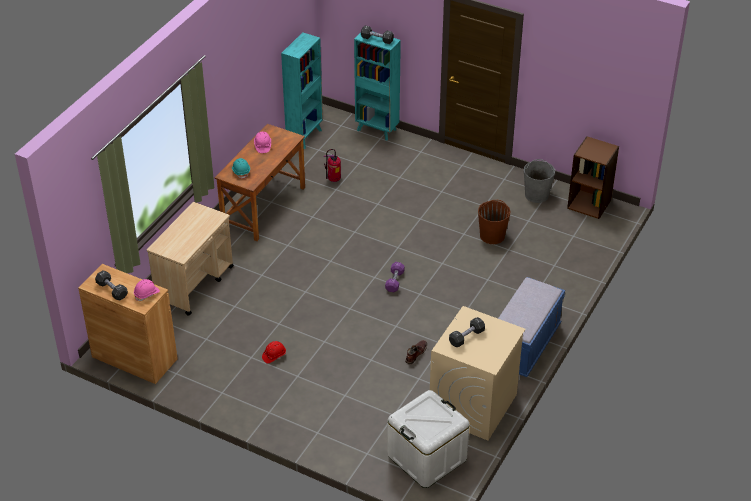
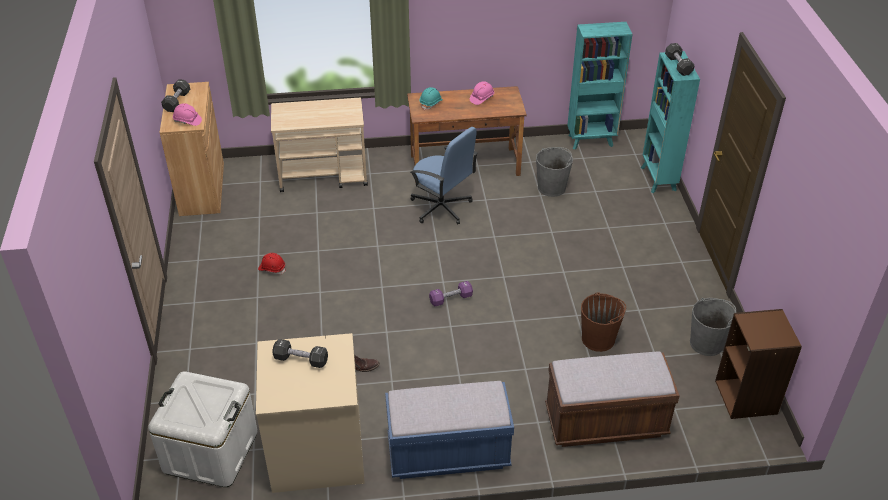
camera: 55 degrees right, 0 degrees up
(298, 241) = (441, 207): none -> blue office chair
(333, 180) = (552, 187): fire extinguisher -> grey bucket
(559, 268) = (605, 423): none -> brown bench

